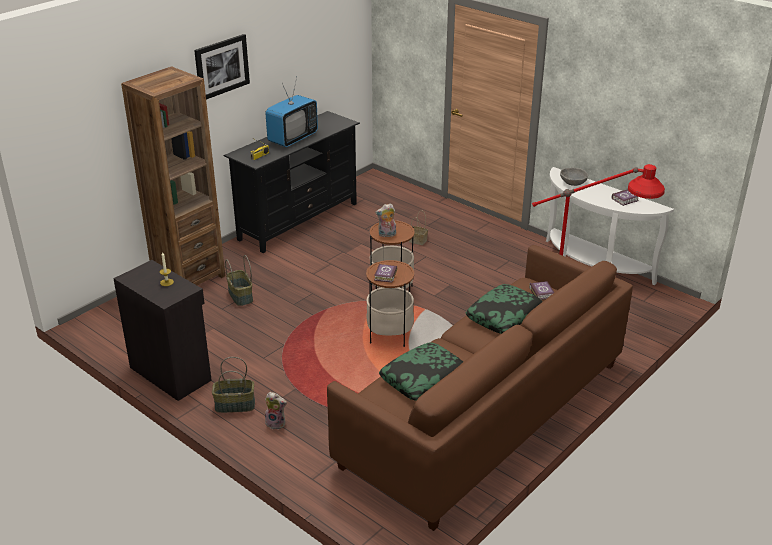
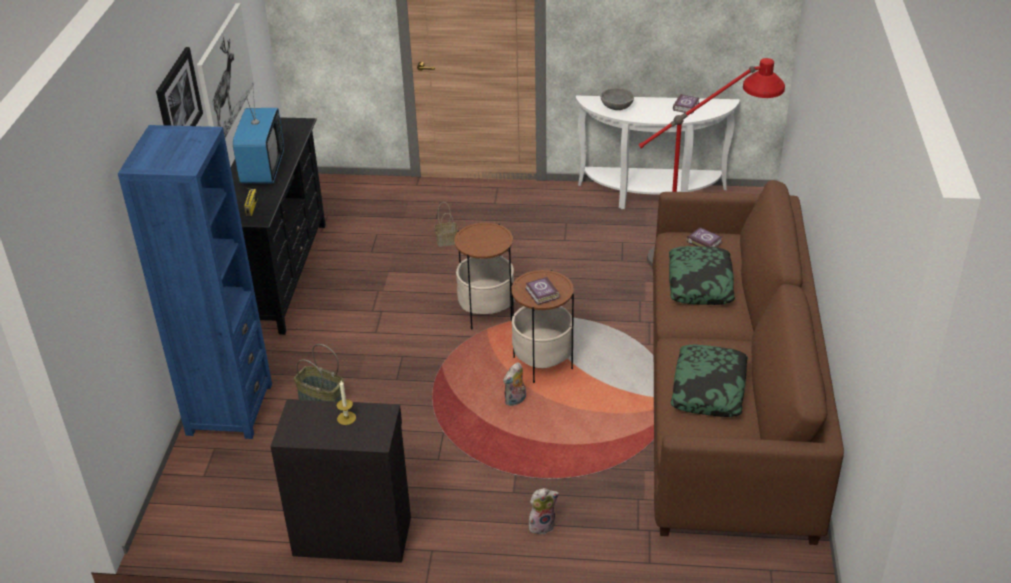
camera: 35 degrees left, 5 degrees up
(189, 279) = (229, 409): brown bookcase -> blue bookcase
(234, 405) = (473, 531): basket -> none
(293, 69) = (225, 75): none -> picture
(386, 235) = (483, 246): plush toy -> plush toy (515, 401)

